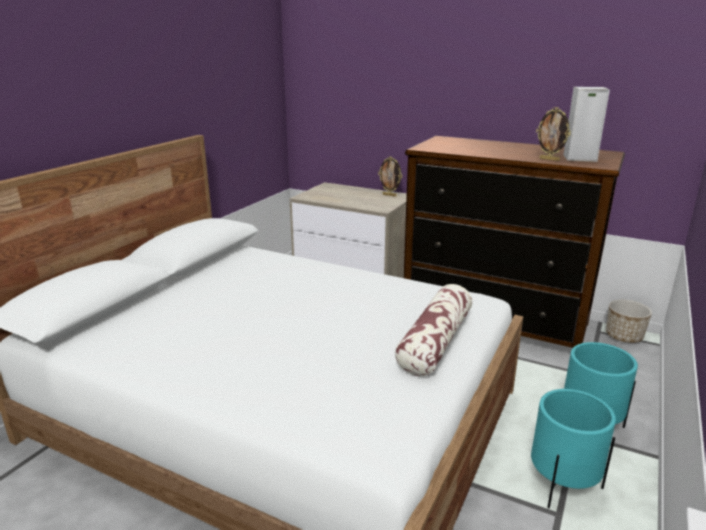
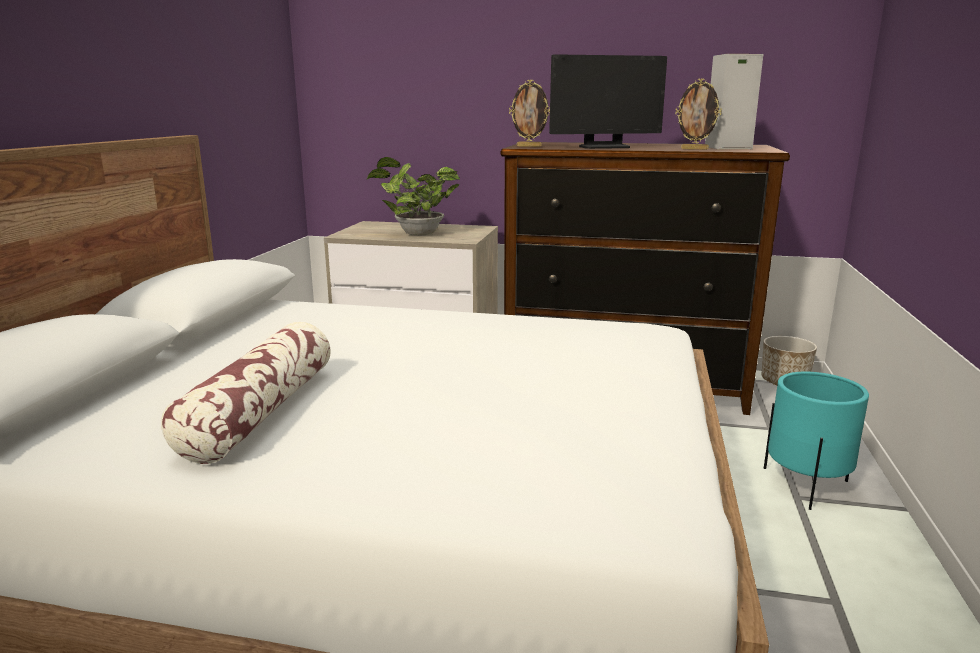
camera: 15 degrees left, 5 degrees down
(352, 199) = (415, 234): none -> potted plant
(389, 195) = (463, 228): picture frame -> picture frame (529, 146)
(435, 342) = (633, 377): pillow -> pillow (260, 411)
(483, 151) = (604, 147): none -> monitor
(562, 484) = (817, 561): turquoise planter -> none

